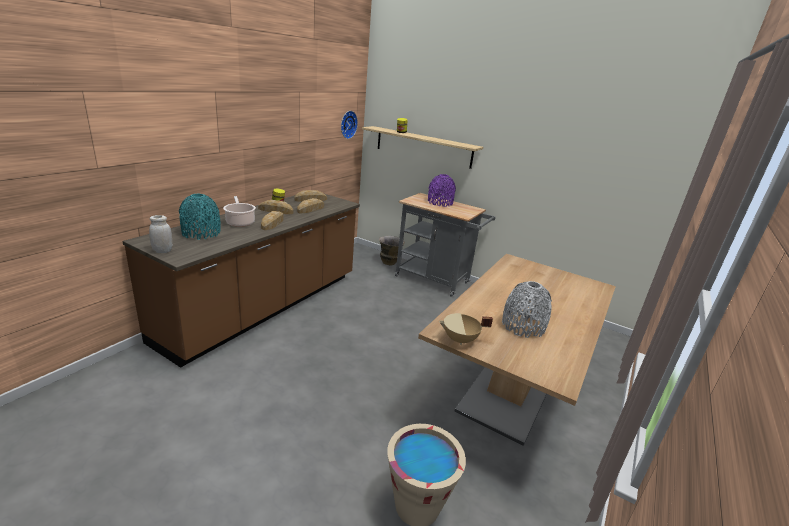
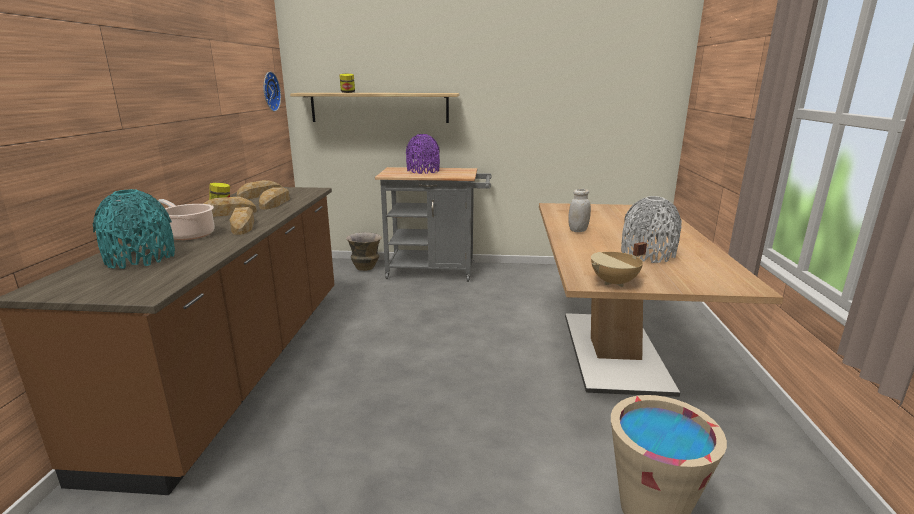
camera: 25 degrees left, 5 degrees down
(162, 251) = (99, 293): white jar -> white jar (578, 230)

